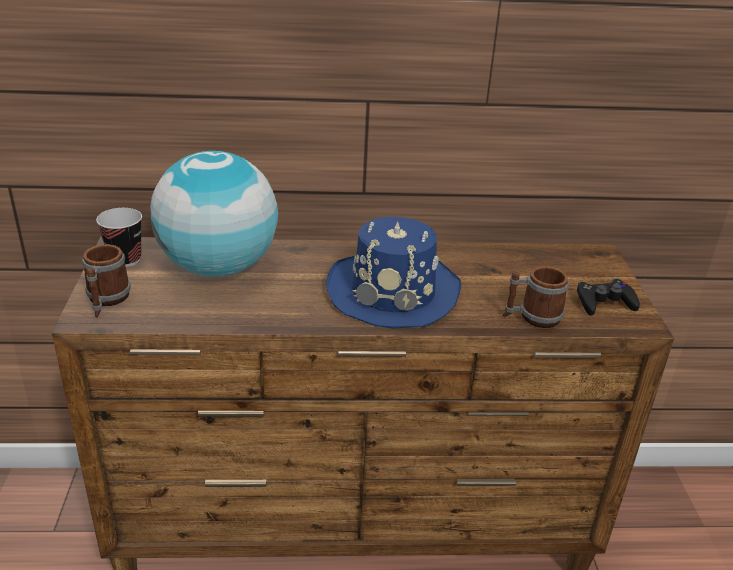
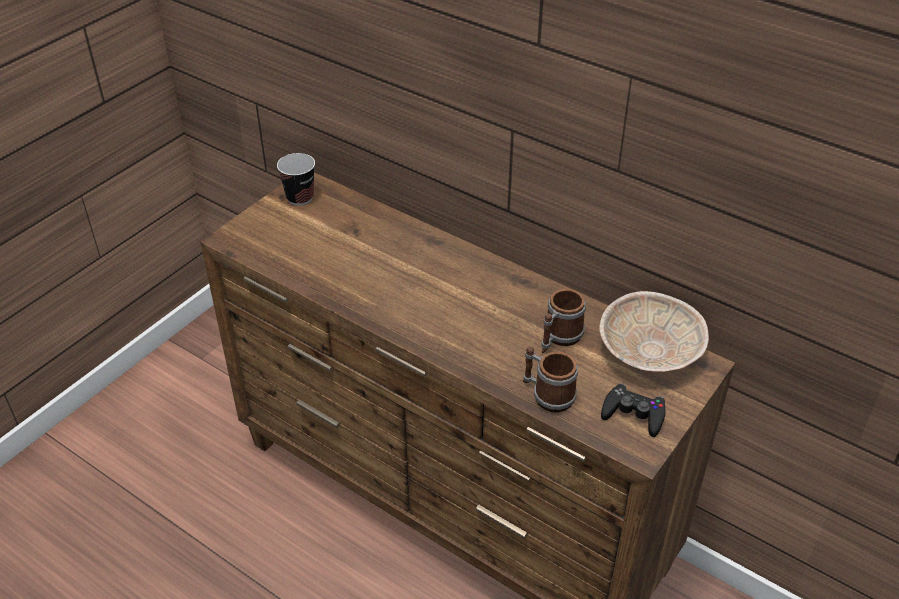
camera: 40 degrees right, 10 degrees up
(106, 301) = (254, 230): mug -> mug (559, 338)
(219, 267) = (356, 233): globe -> none
(394, 291) = (462, 315): blue hat -> none
(557, 260) = (649, 352): none -> beige bowl

